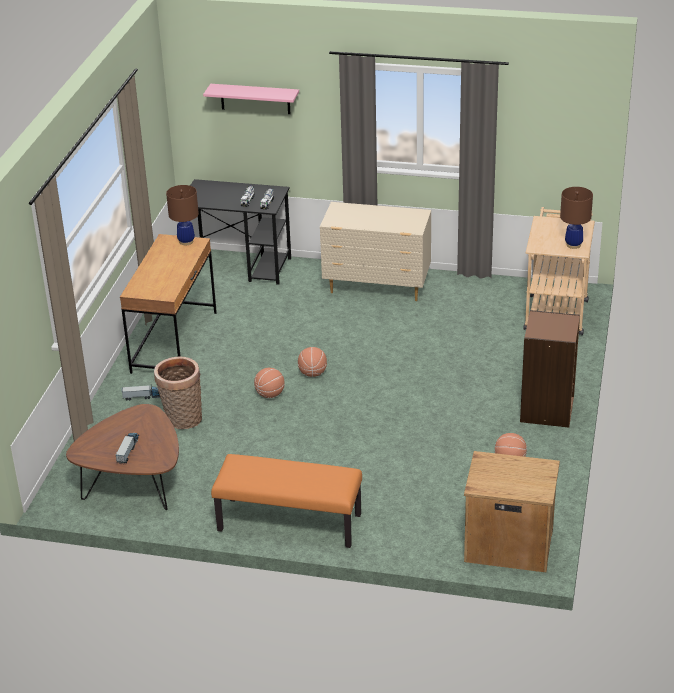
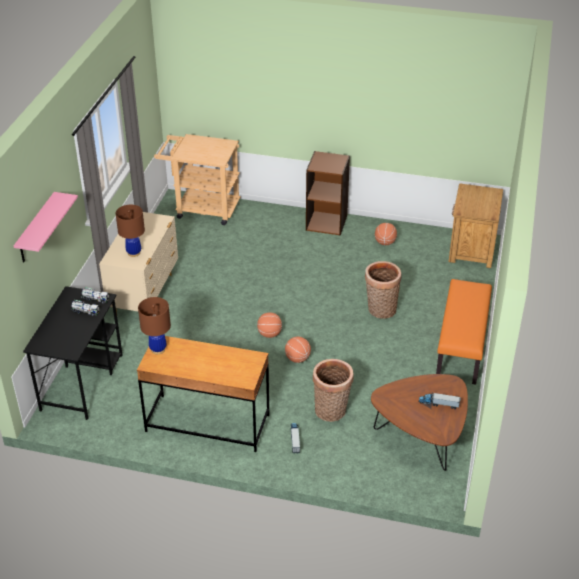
camera: 90 degrees left, 5 degrees up
(359, 456) = (380, 310): none -> basket
(573, 245) = (220, 144): brown table lamp -> brown table lamp (134, 253)

